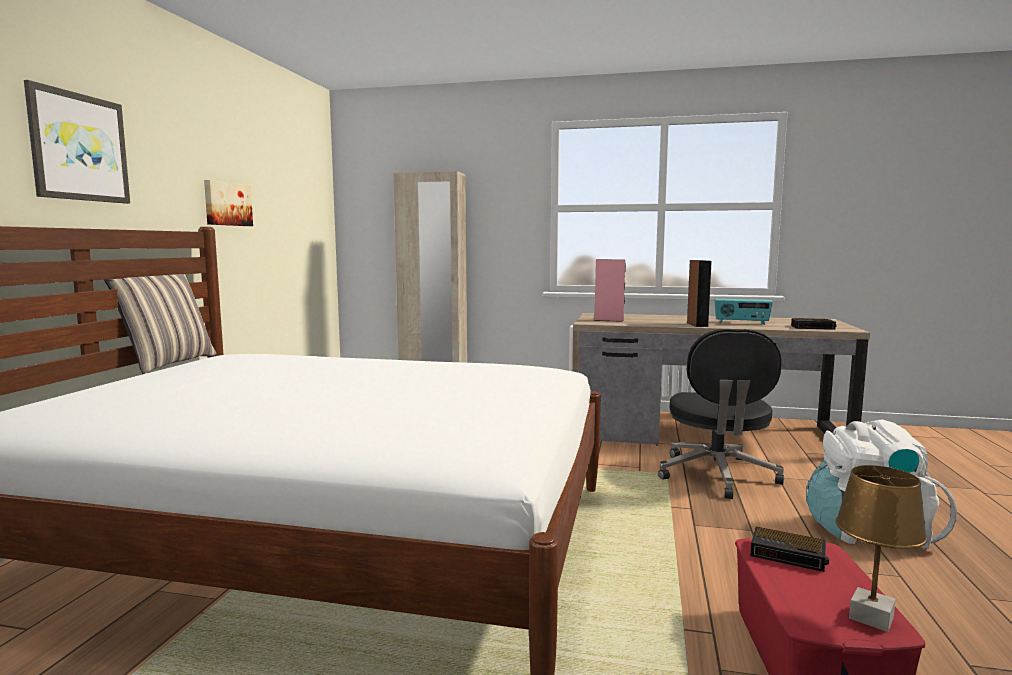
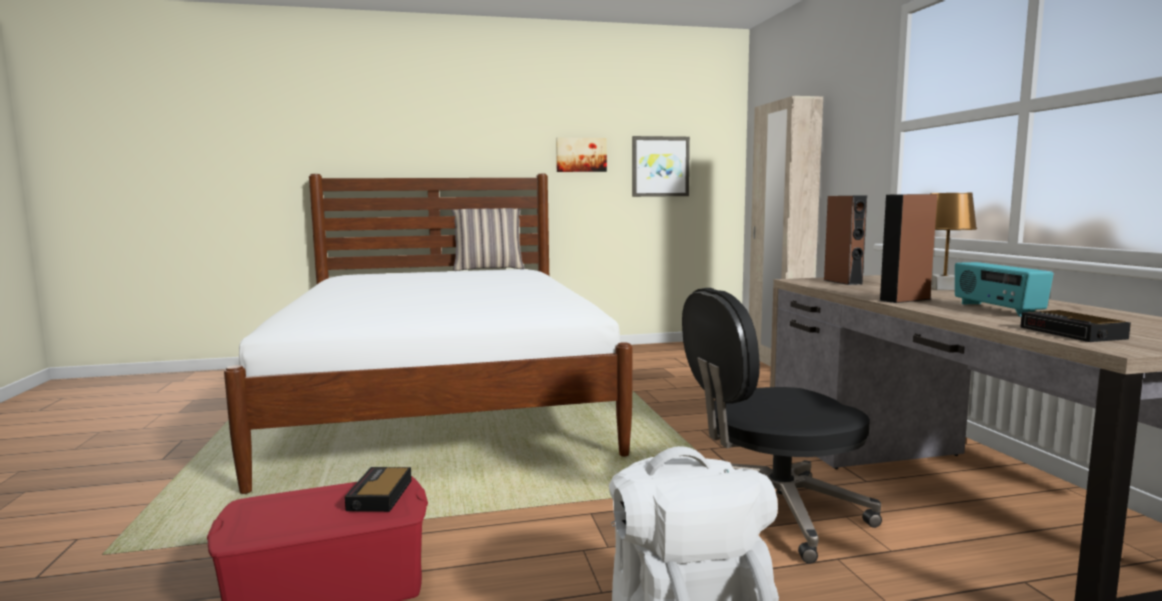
camera: 65 degrees right, 0 degrees up
(78, 147) = (447, 128): picture -> picture (660, 166)
(609, 320) = (842, 282): pink speaker -> brown speaker
(870, 618) = (256, 530): brown table lamp -> brown table lamp (943, 288)

